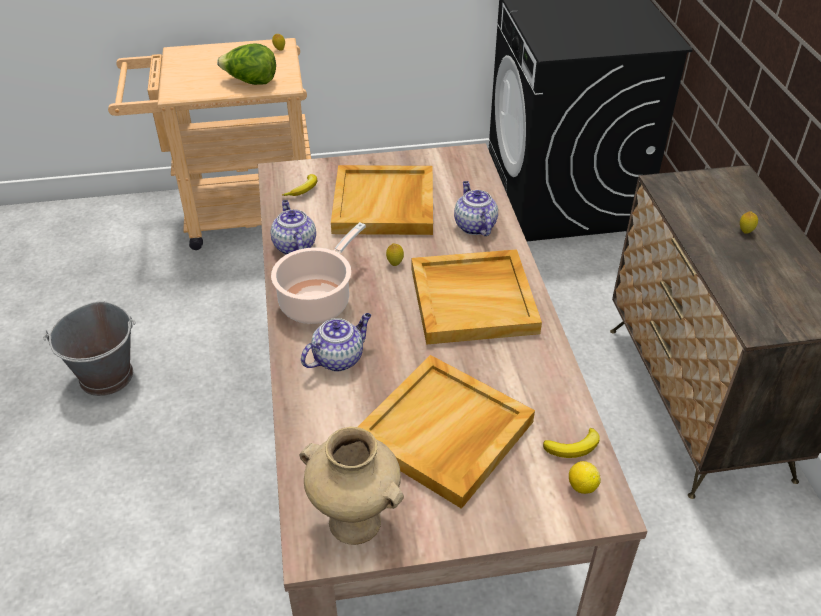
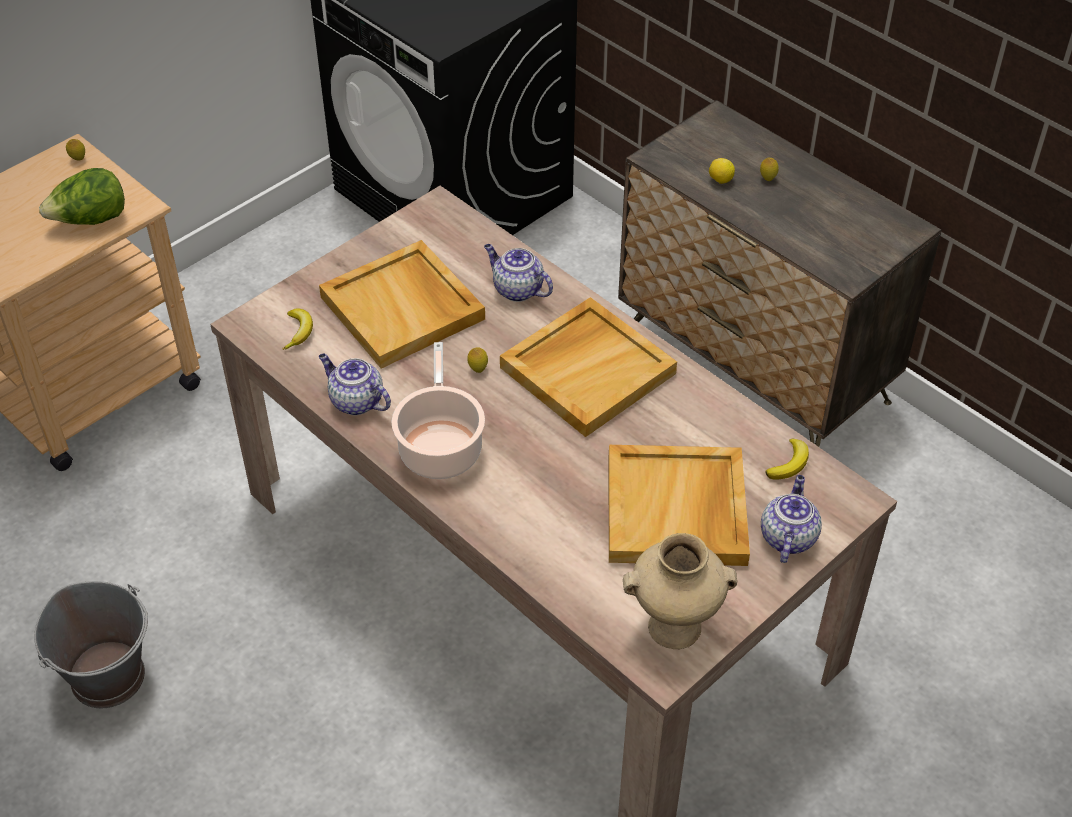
camera: 35 degrees left, 5 degrees up
(339, 358) = (518, 493): teapot -> teapot (787, 537)
(582, 486) = (822, 493): lemon -> lemon (720, 180)

